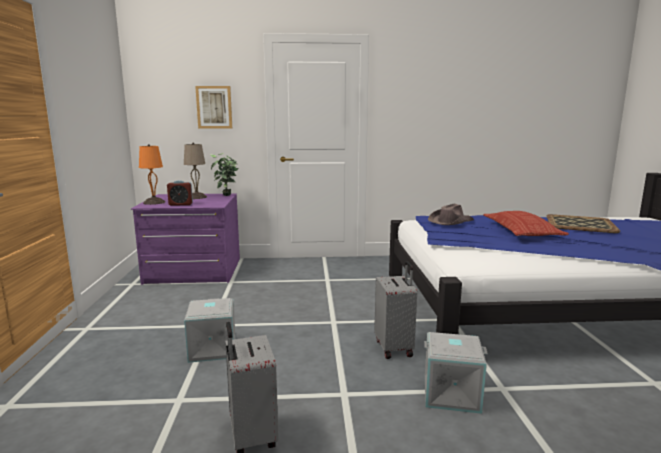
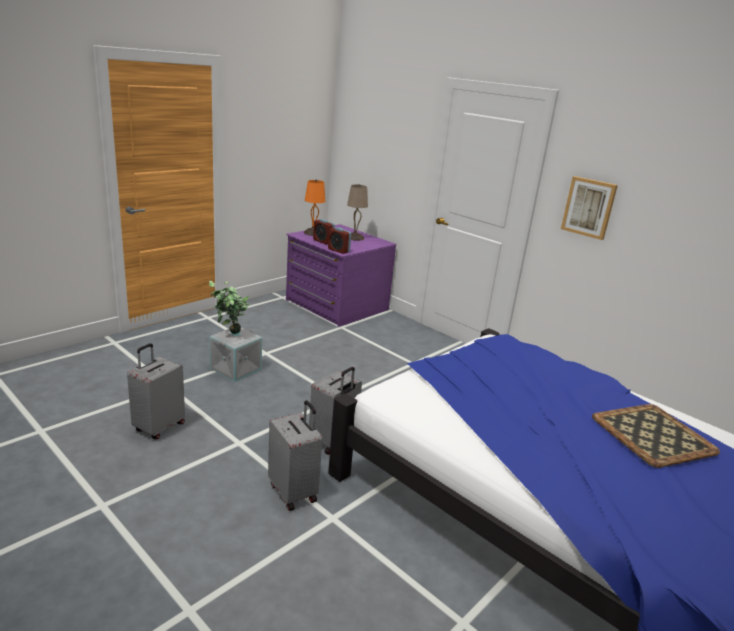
camera: 45 degrees right, 10 degrees up
(211, 205) = (338, 250): none -> alarm clock
(214, 107) = (393, 151): picture -> picture (589, 207)
(226, 196) = (378, 244): potted plant -> potted plant (229, 334)
(450, 221) = (506, 355): brown hat -> none
(451, 393) = (294, 492): grey storage box -> grey suitcase
(521, 231) = (544, 401): pillow -> none

